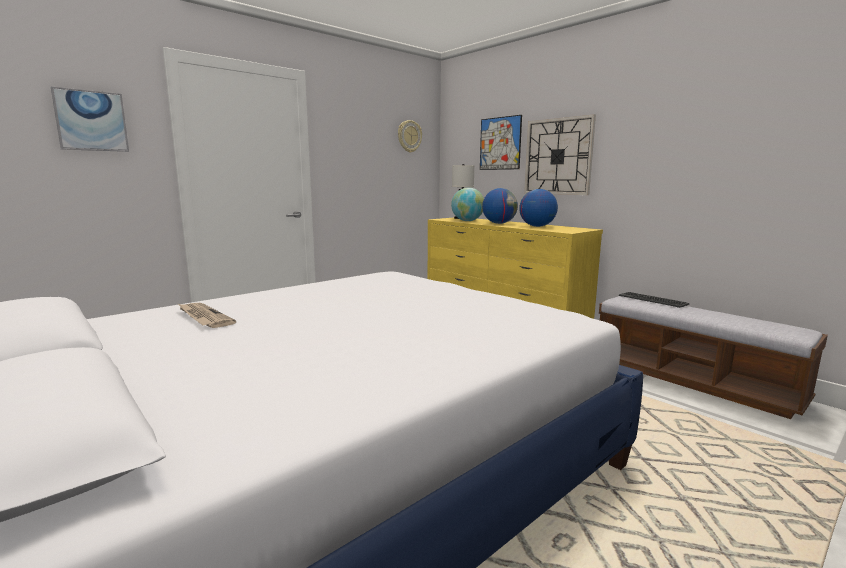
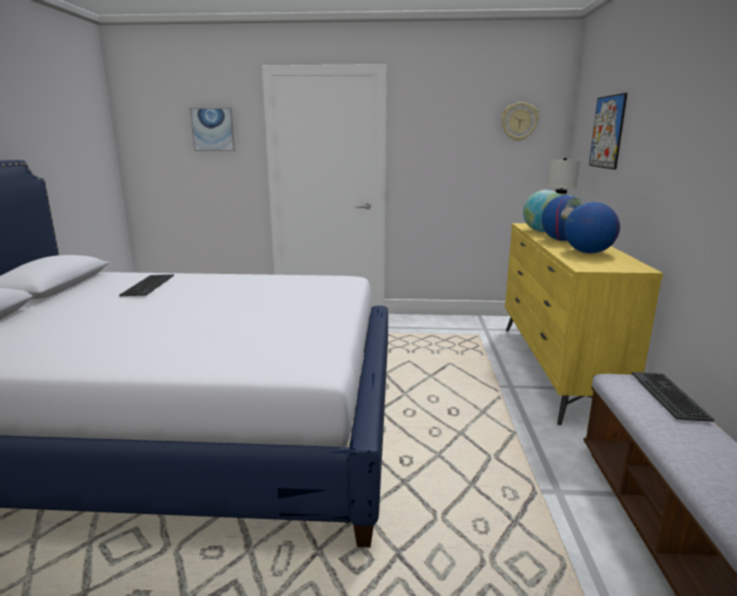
camera: 45 degrees right, 5 degrees up
(204, 317) = (147, 285): newspaper -> keyboard
(558, 156) = (646, 156): wall clock -> none

